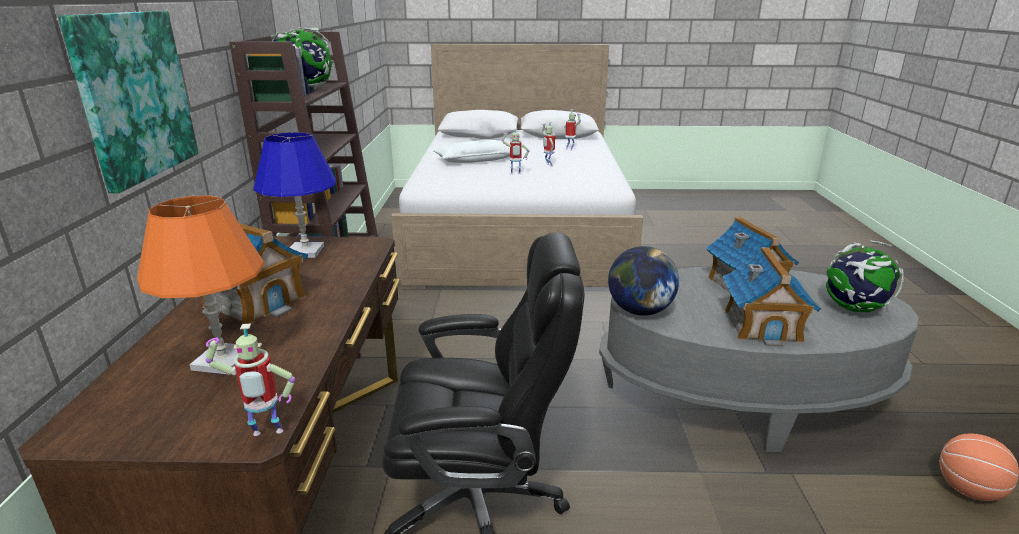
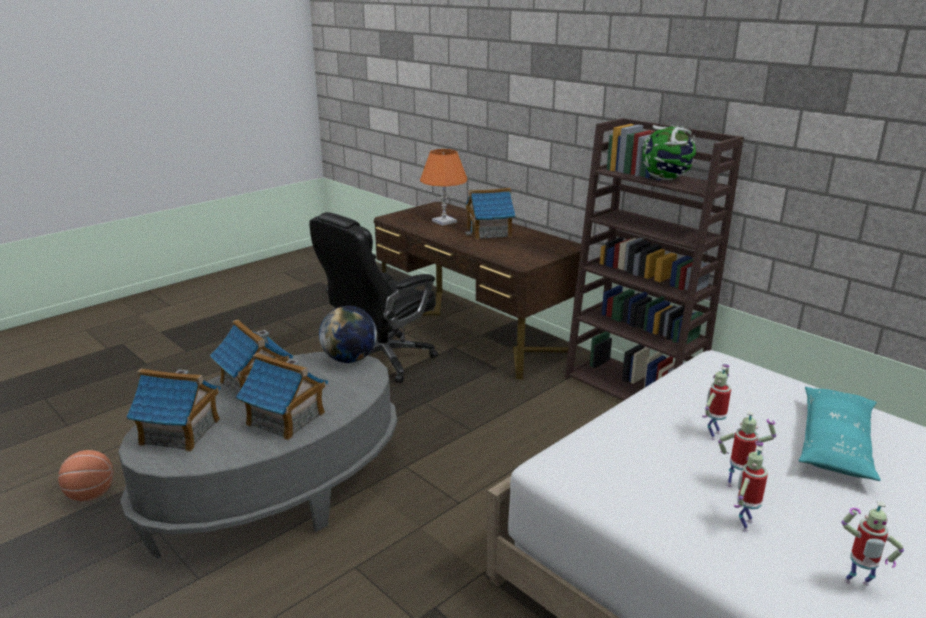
camera: 135 degrees right, 0 degrees up
(134, 96) = (532, 121): picture -> none
(266, 435) = (385, 219): toy robot -> toy robot (744, 524)
(305, 251) = (538, 250): blue table lamp -> none
(476, 160) = (835, 444): white pillow -> turquoise pillow
(853, 309) = (180, 432): globe -> toy house

